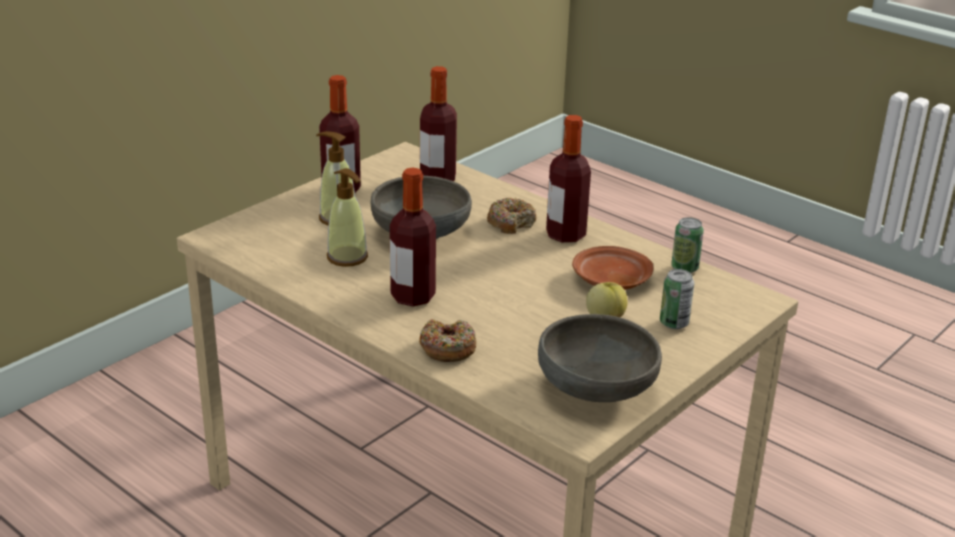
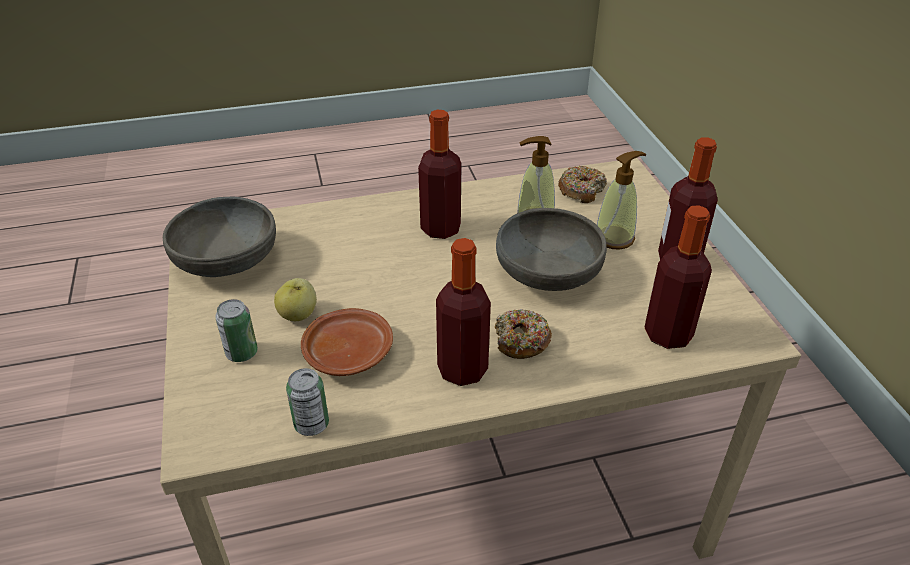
camera: 125 degrees right, 10 degrees up
(447, 348) = (354, 217): donut -> donut (581, 190)

